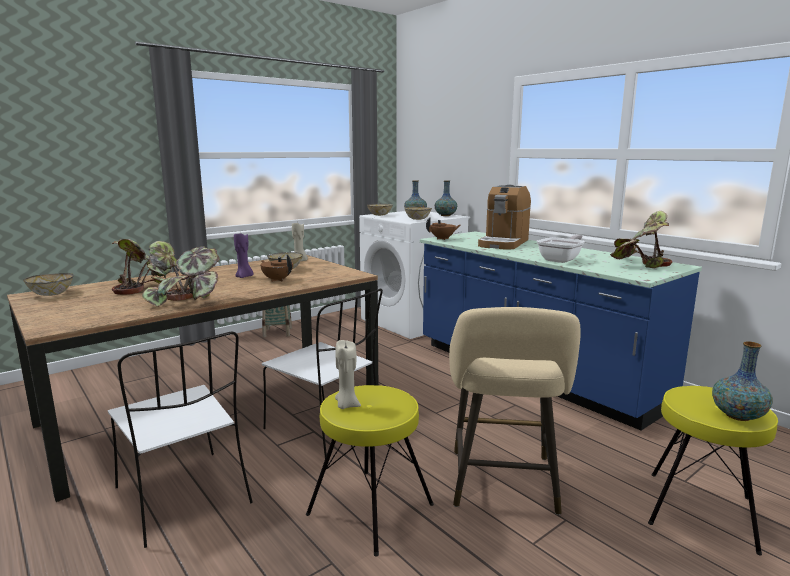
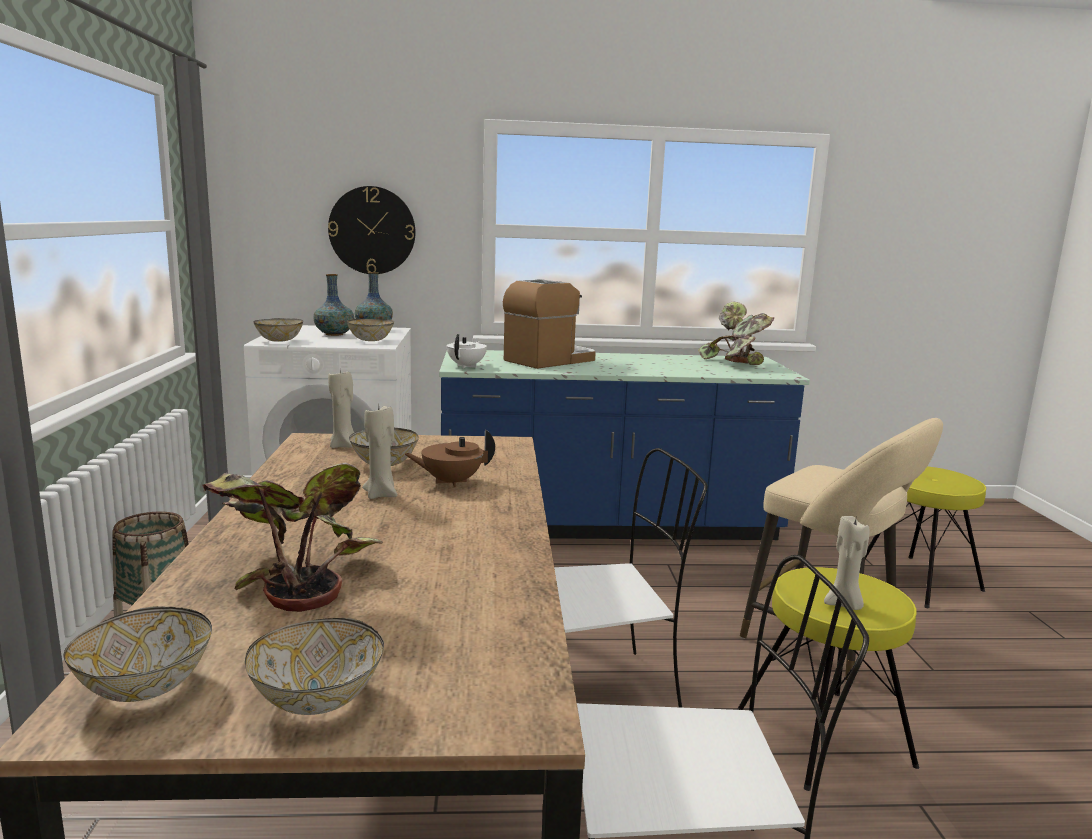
camera: 55 degrees left, 0 degrees up
(51, 308) = (319, 698): none -> bowl
(187, 301) = (491, 560): potted plant -> none
(244, 277) = (381, 494): purple candle -> beige candle
(443, 239) = (467, 366): brown teapot -> white teapot
(457, 155) = (372, 230): none -> wall clock
(503, 243) = (550, 360): coffee machine -> coffee machine turned 105 degrees counterclockwise
(561, 260) = (676, 370): frying pan -> none
(737, 416) = (962, 481): vase -> none

